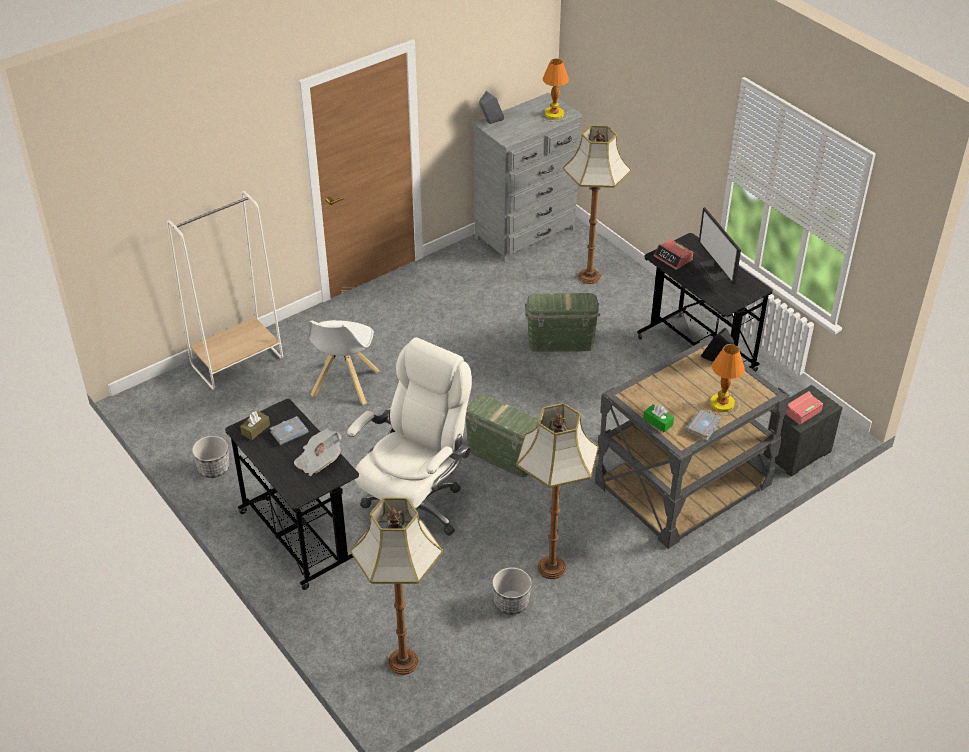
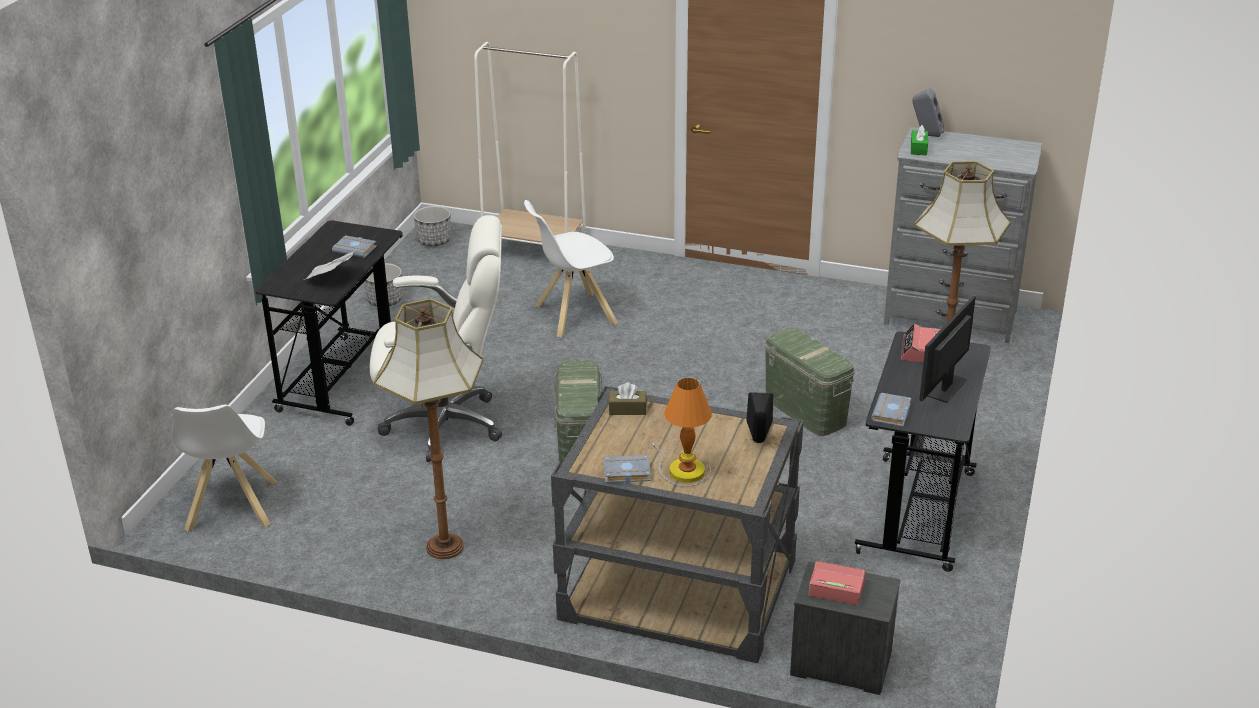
camera: 55 degrees right, 10 degrees down
(255, 429) = (342, 233): brown tissue box -> brown tissue box (627, 409)
(404, 662) = (231, 507): floor lamp -> white chair
(511, 603) = (368, 541): planter -> planter (434, 241)
(552, 115) = (1002, 158): table lamp -> none
(658, 422) = (598, 438): green tissue box -> green tissue box (918, 148)
(725, 301) = (892, 413): none -> grey book

